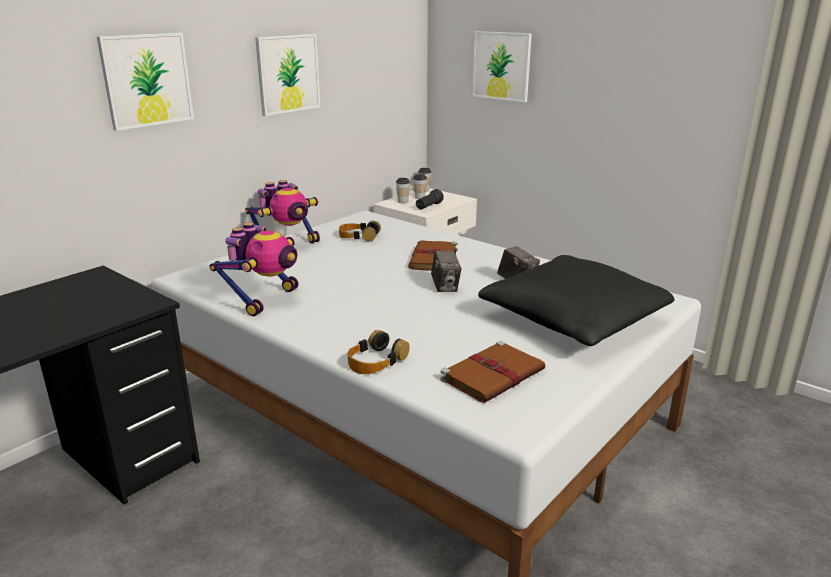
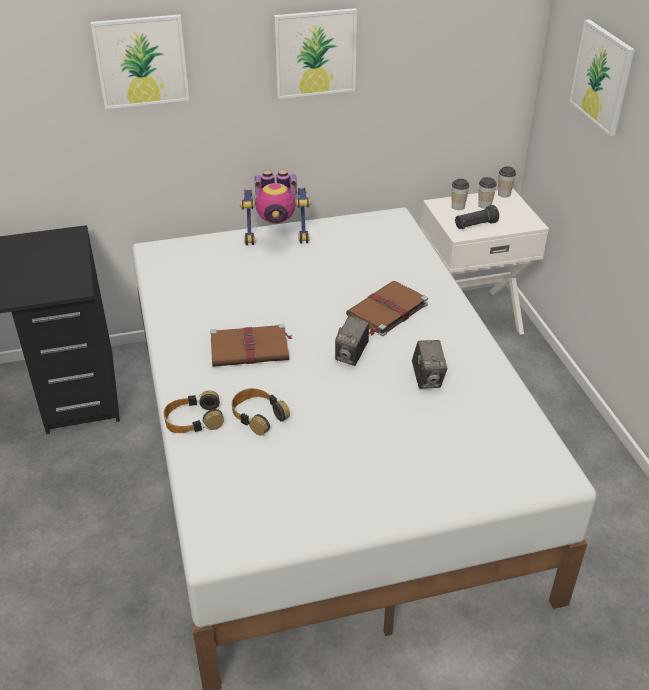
camera: 35 degrees right, 15 degrees up
(265, 299) = (187, 306): toy robot -> none
(359, 236) = (353, 249): headphones -> headphones (258, 415)
(494, 374) = (265, 482): brown book -> brown book (251, 348)
(573, 320) = (417, 454): black pillow -> none

